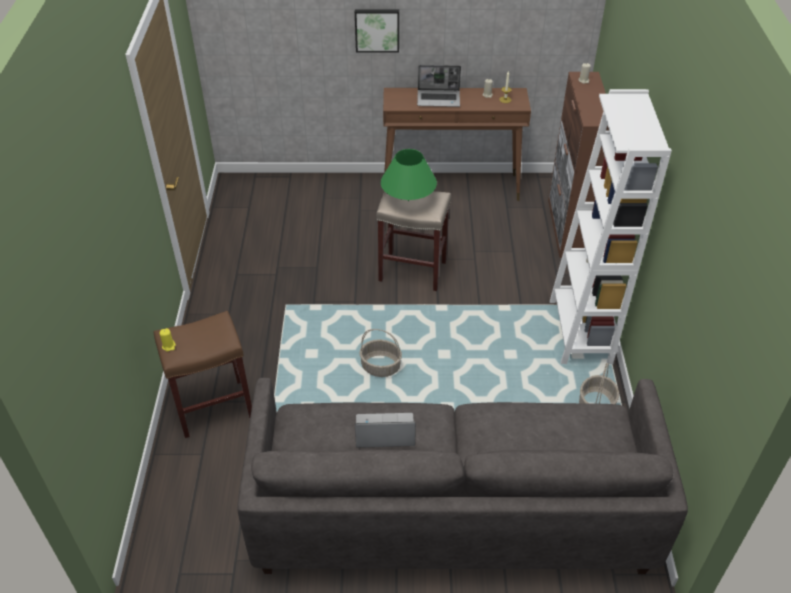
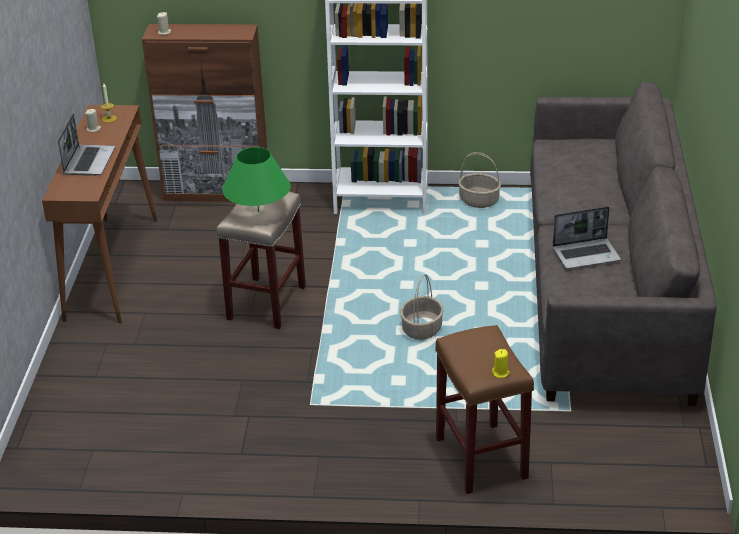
camera: 85 degrees left, 10 degrees down
(377, 29) = (18, 131): picture -> none
(384, 432) = (586, 254): laptop -> laptop turned 105 degrees counterclockwise

